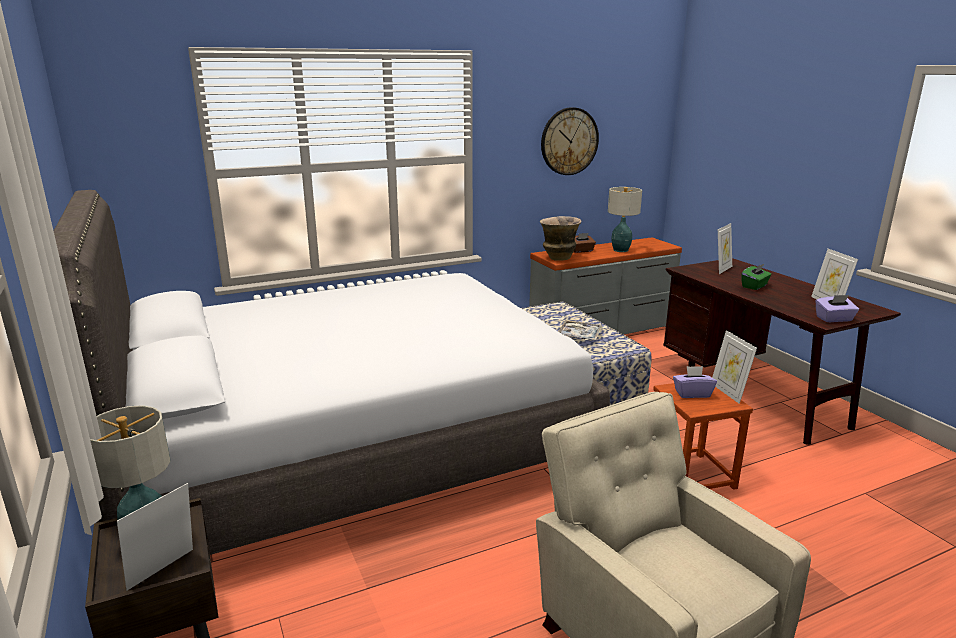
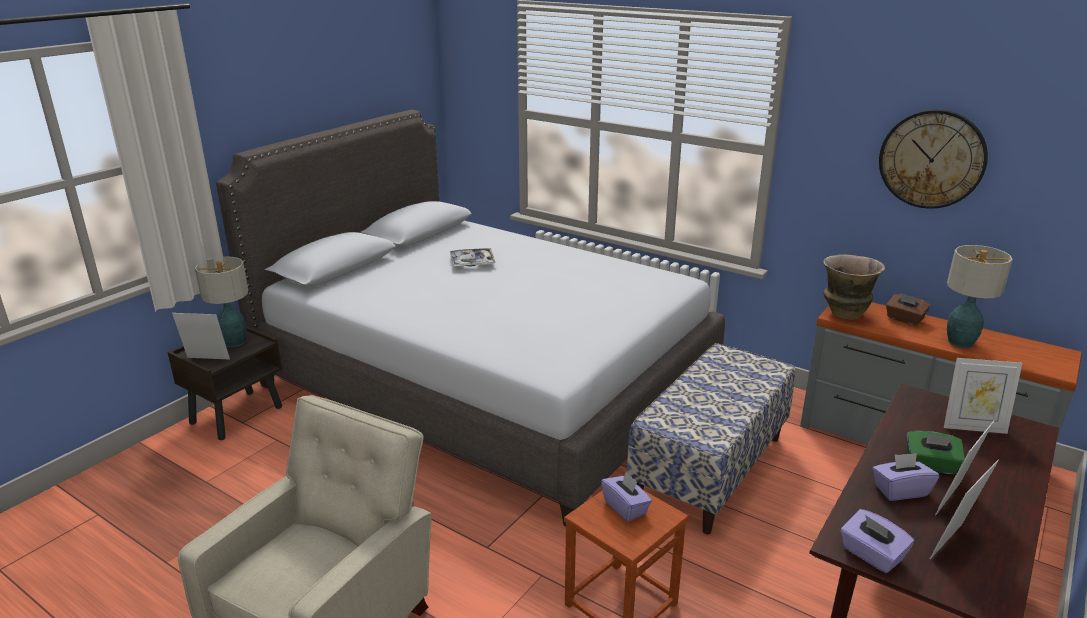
camera: 60 degrees right, 5 degrees up
(579, 335) = (703, 400): tray -> tray (472, 262)
(728, 392) = (658, 535): picture frame -> picture frame (955, 502)
(776, 298) = (900, 490): none -> purple tissue box

